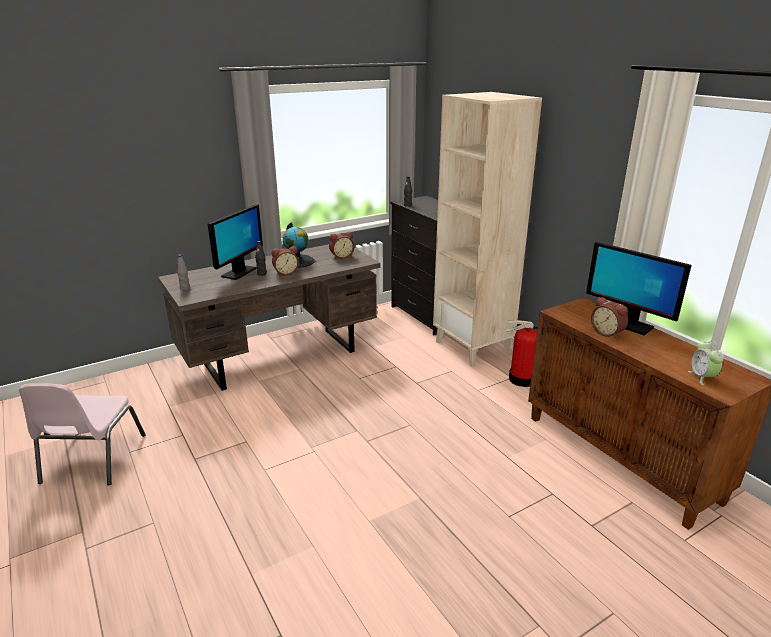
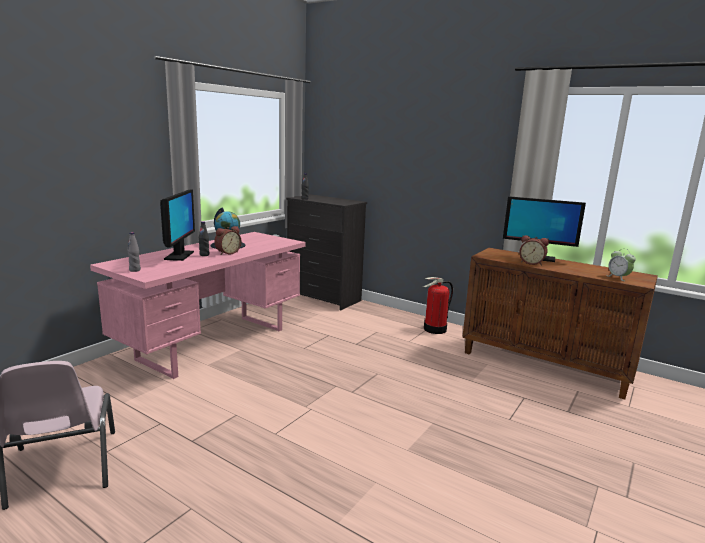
camera: 25 degrees left, 10 degrees down
(281, 357) = (214, 343): brown desk -> pink desk
(341, 256) = (265, 240): alarm clock -> none
(473, 347) = (379, 314): beige bookcase -> none

